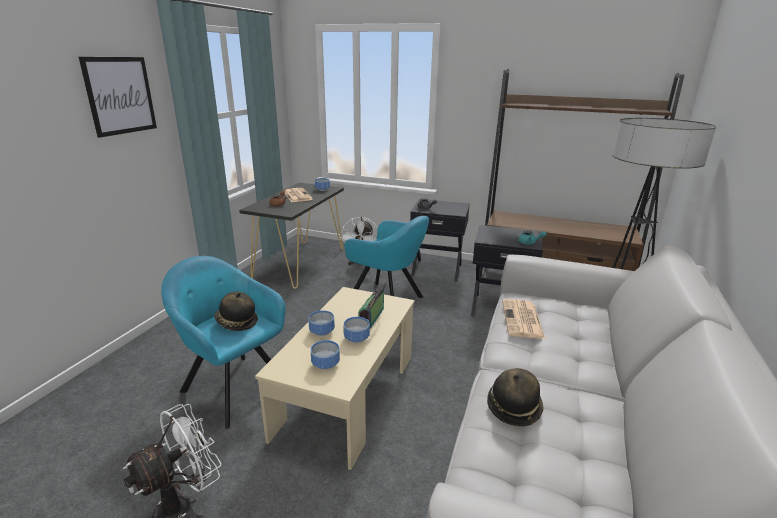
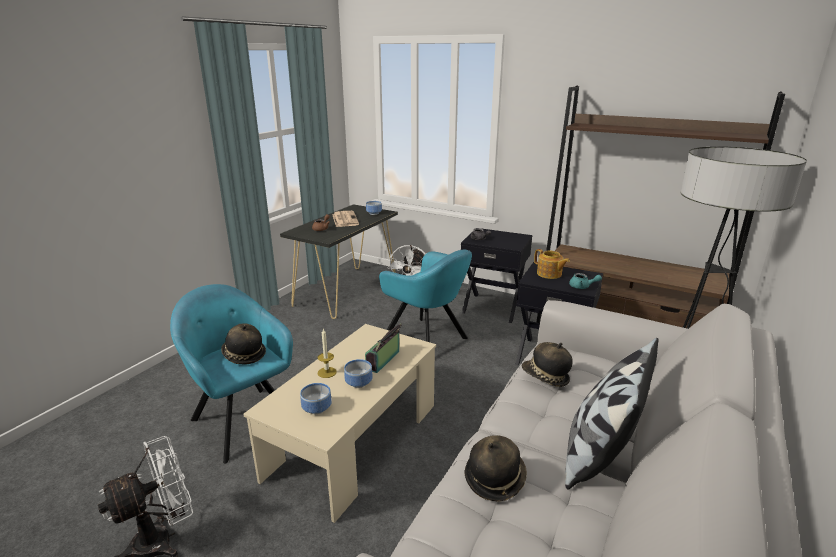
camera: 10 degrees right, 0 degrees up
(120, 95) = (155, 119): picture -> none
(323, 332) = (327, 372): bowl -> candle
(498, 234) = (549, 274): none -> teapot
(522, 320) = (545, 377): newspaper -> hat
(591, 379) = (599, 455): none -> pillow

